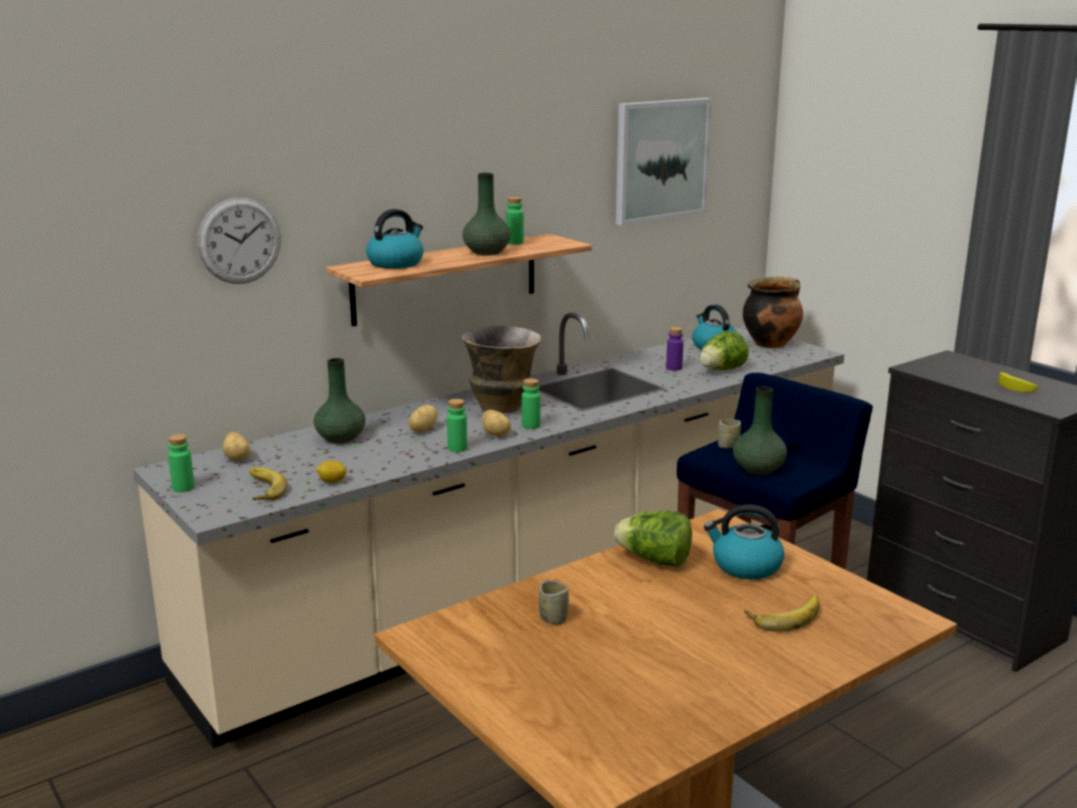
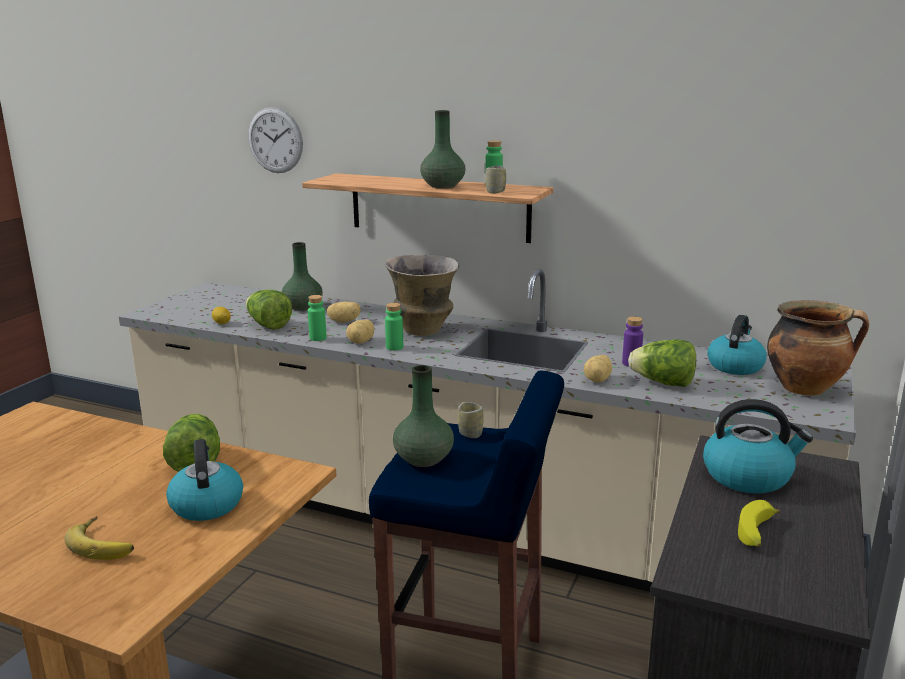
camera: 60 degrees right, 0 degrees up
(183, 488) = (184, 297): green bottle -> none
(238, 458) = (242, 295): potato -> potato (598, 380)
(261, 489) = (195, 312): banana -> none
(378, 462) = (268, 325): none -> lettuce
(396, 263) = (367, 179): kettle -> kettle (748, 476)
(553, 618) = (69, 448): cup -> cup (495, 192)
(661, 160) = (715, 128): picture -> none

